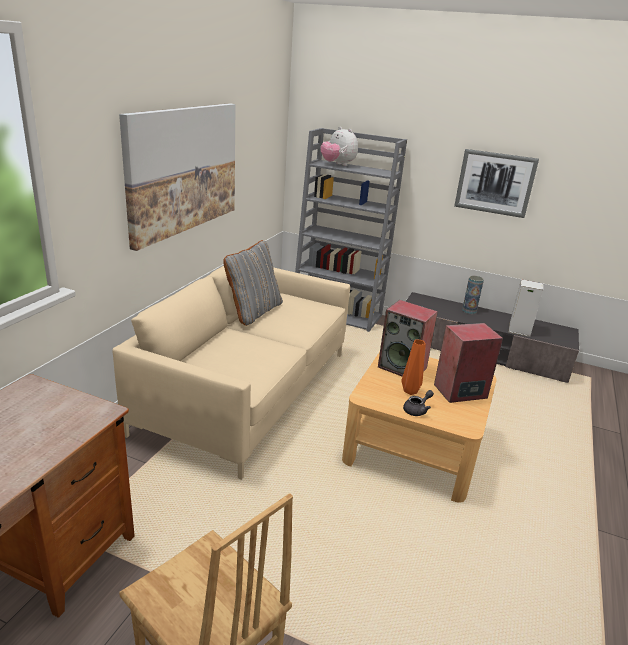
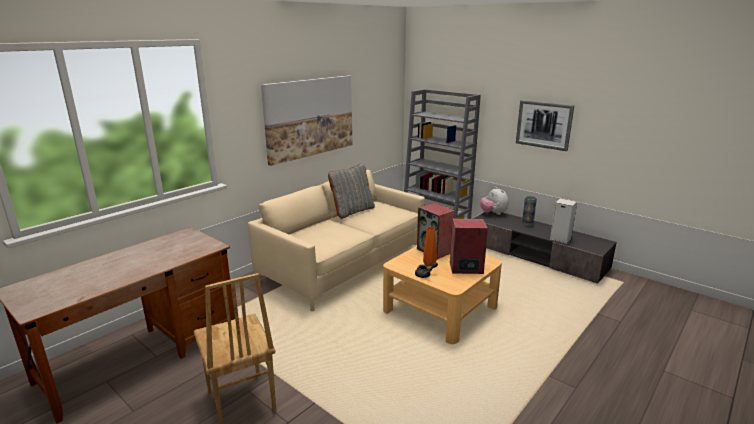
camera: 20 degrees right, 5 degrees down
(337, 165) = (433, 114): plush toy -> plush toy (493, 213)

